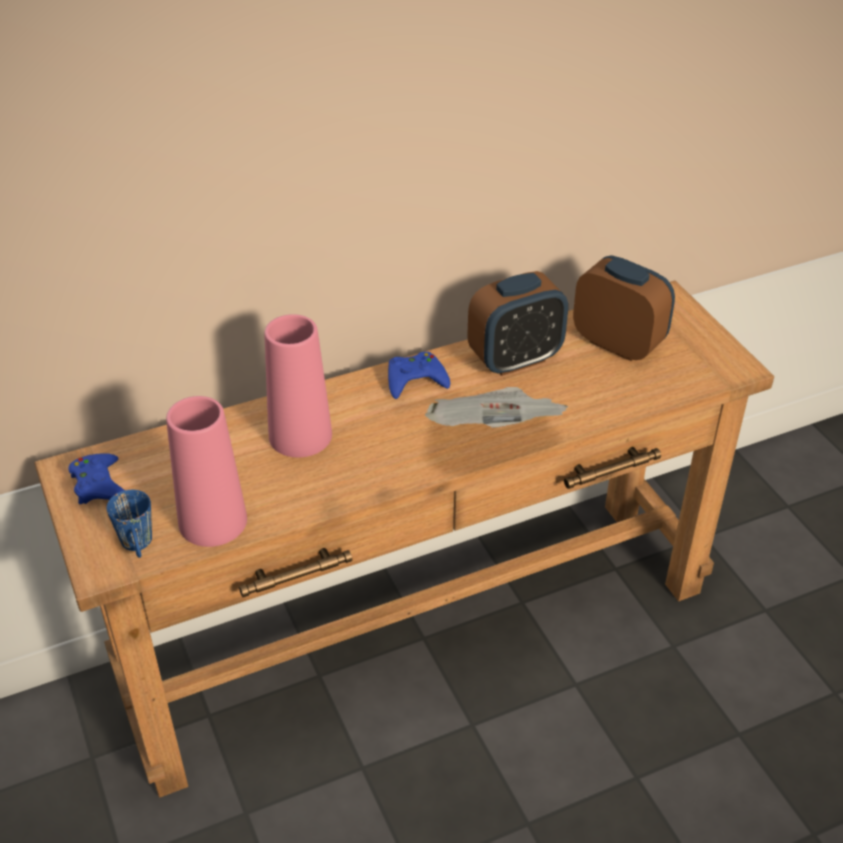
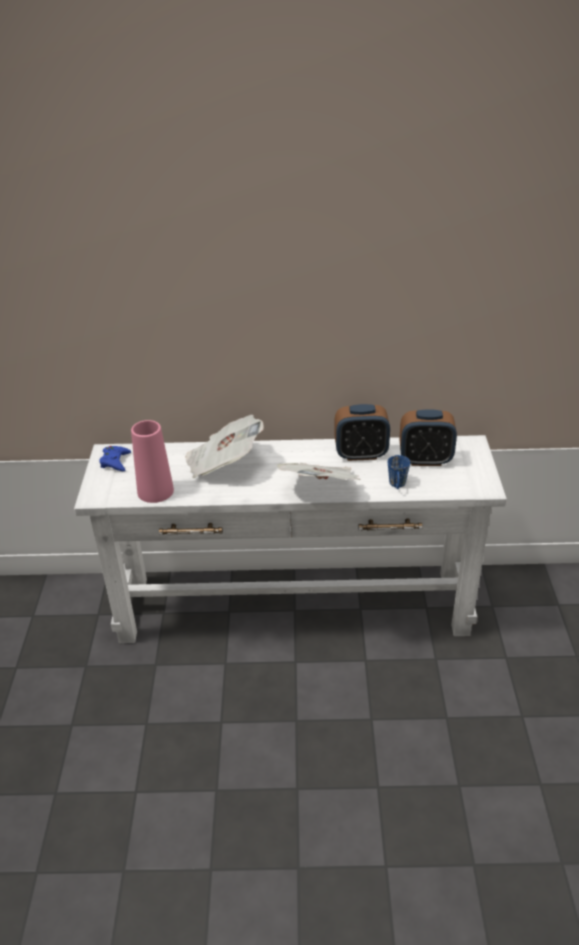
camera: 25 degrees right, 5 degrees down
(138, 547) = (114, 493): blue mug -> blue mug (397, 486)
(300, 435) = (223, 463): pink vase -> newspaper
(415, 380) = (300, 452): blue game controller -> none
(419, 632) = (293, 607): brown console table -> white console table
(618, 343) = (425, 460): alarm clock -> alarm clock turned 120 degrees clockwise

